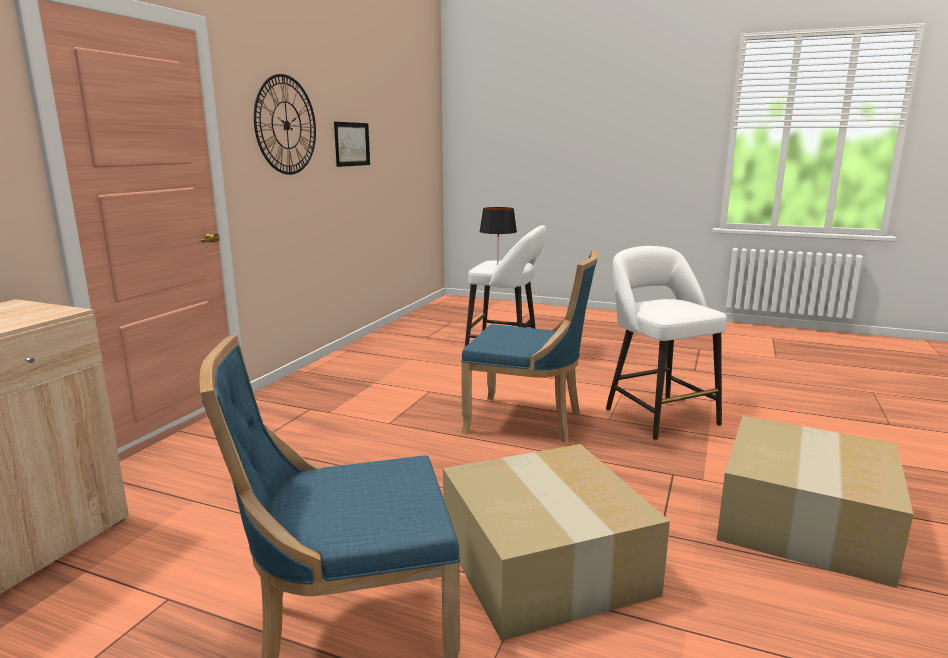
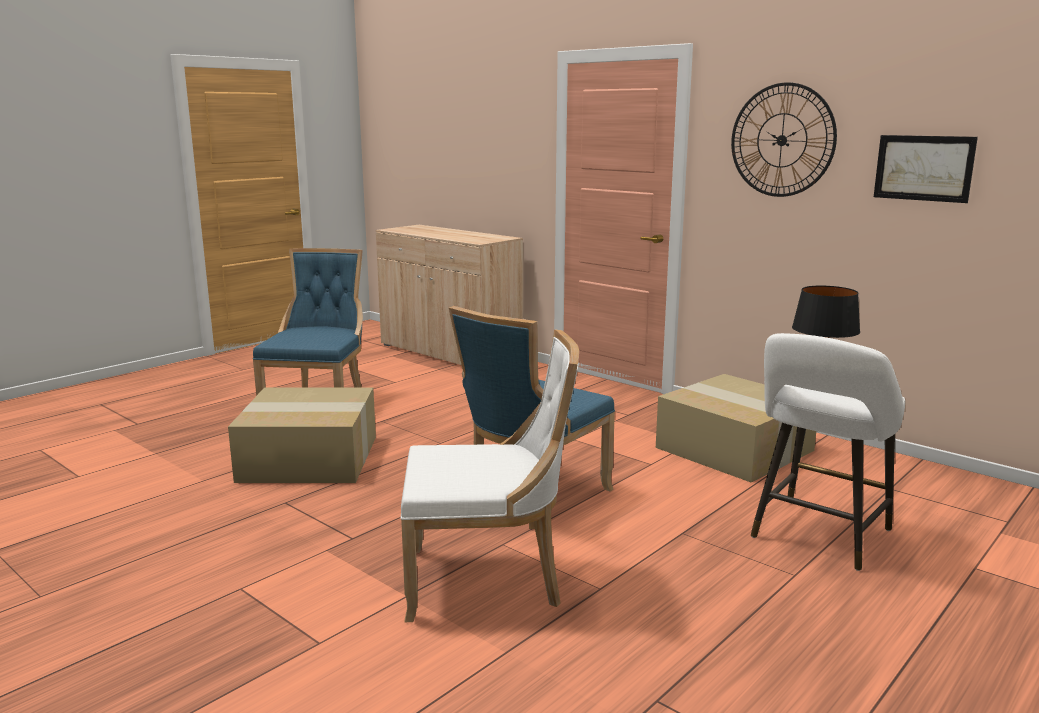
camera: 110 degrees right, 0 degrees up
(657, 415) = (489, 581): white stool -> white chair
(806, 524) = (207, 570): cardboard box -> cardboard box (731, 449)

